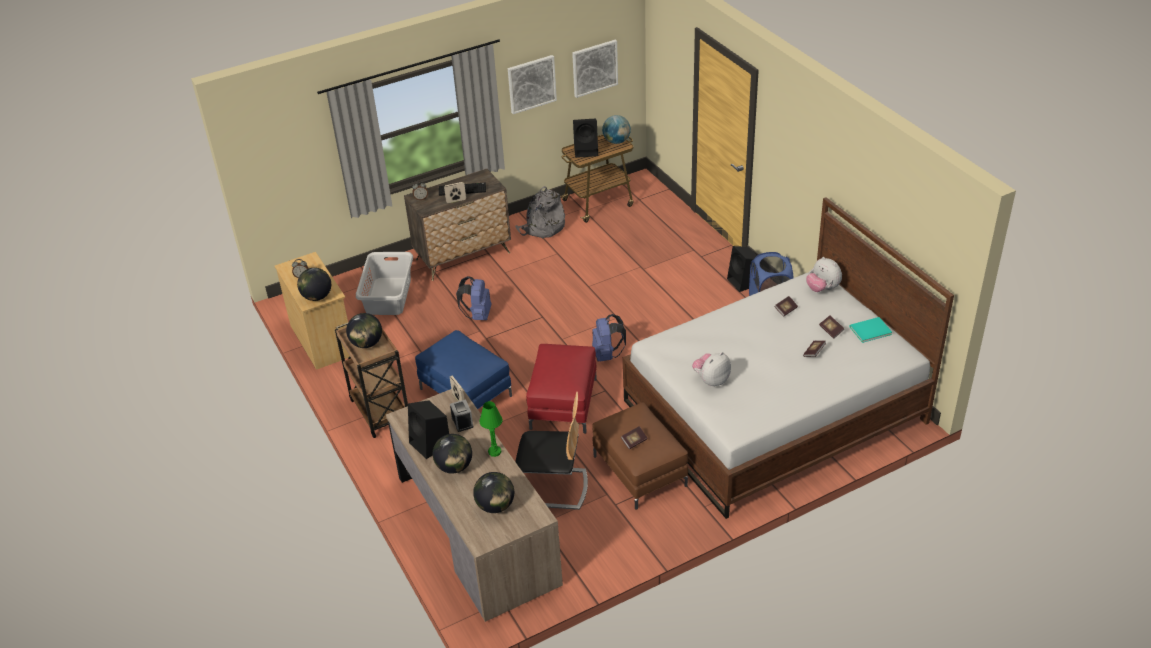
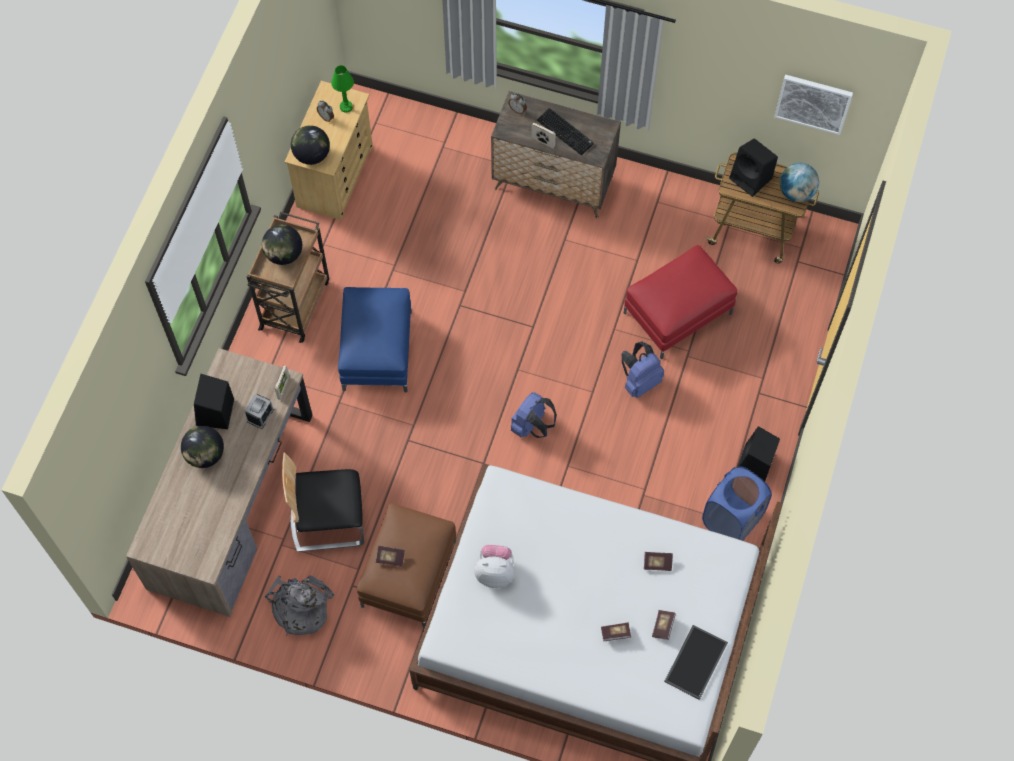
camera: 45 degrees right, 25 degrees up
(389, 296) = (440, 173): grey laundry basket -> none
(477, 315) = (483, 270): blue backpack -> blue backpack (639, 381)
(494, 451) = (248, 470): green table lamp -> green table lamp (346, 107)
(495, 506) = (190, 524): globe -> none
(531, 84) = (718, 74): picture -> none
(542, 228) = (663, 213): grey backpack -> grey backpack (300, 607)
(553, 487) = (328, 520): chair -> chair turned 120 degrees clockwise
(563, 403) = (435, 443): red ottoman -> red ottoman (677, 313)
(822, 288) = (723, 573): plush toy -> none
(869, 330) = (695, 661): turquoise book -> tray

